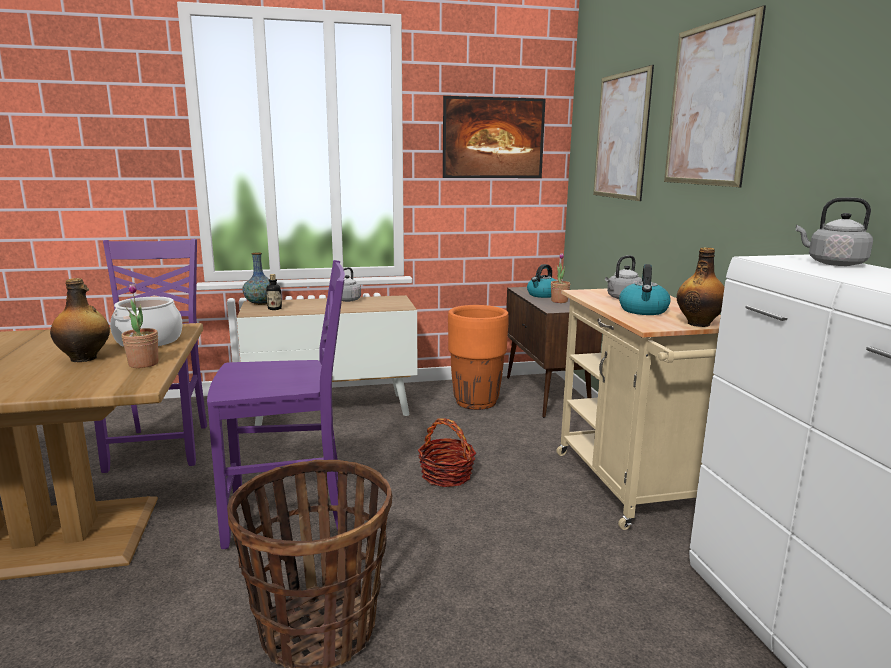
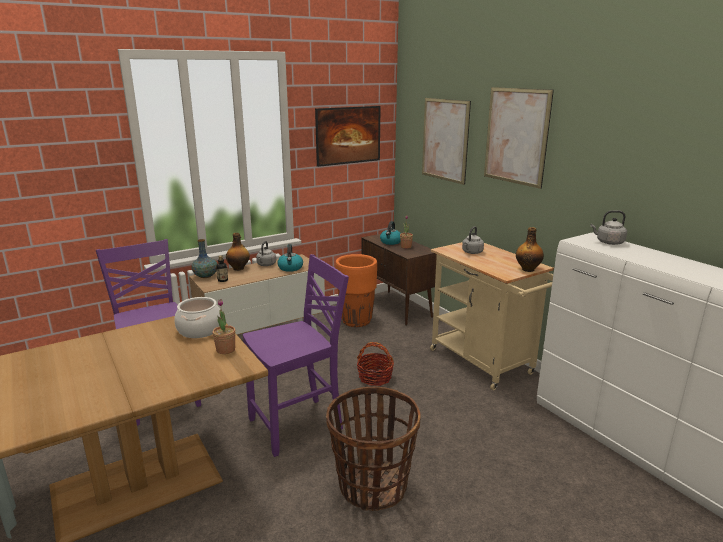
camera: 20 degrees left, 5 degrees up
(85, 358) = (177, 352): bottle -> bottle (239, 268)
(643, 311) = (492, 262): kettle -> kettle (290, 268)

